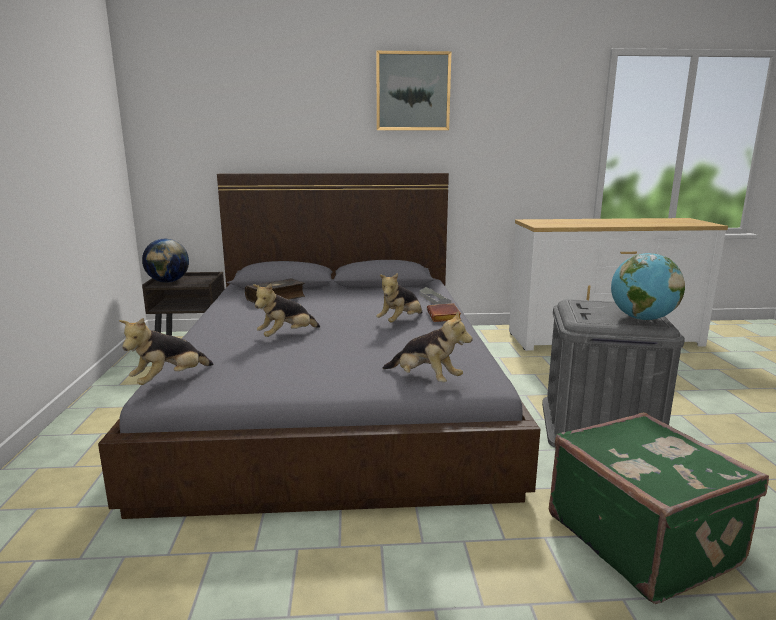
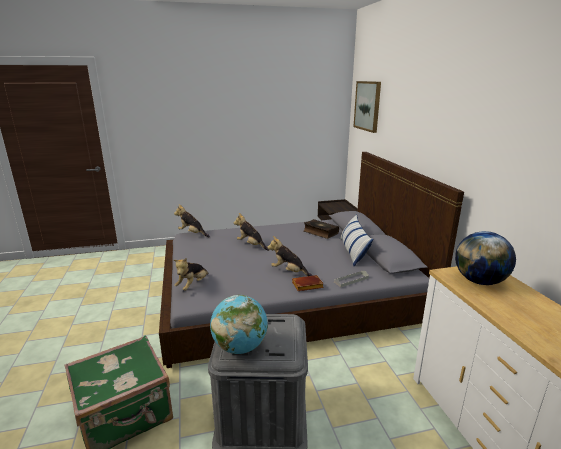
camera: 80 degrees right, 5 degrees up
(168, 281) = (333, 204): globe -> globe (479, 281)
(354, 291) = (353, 251): none -> pillow
(412, 91) = (460, 110): picture -> picture (367, 106)

